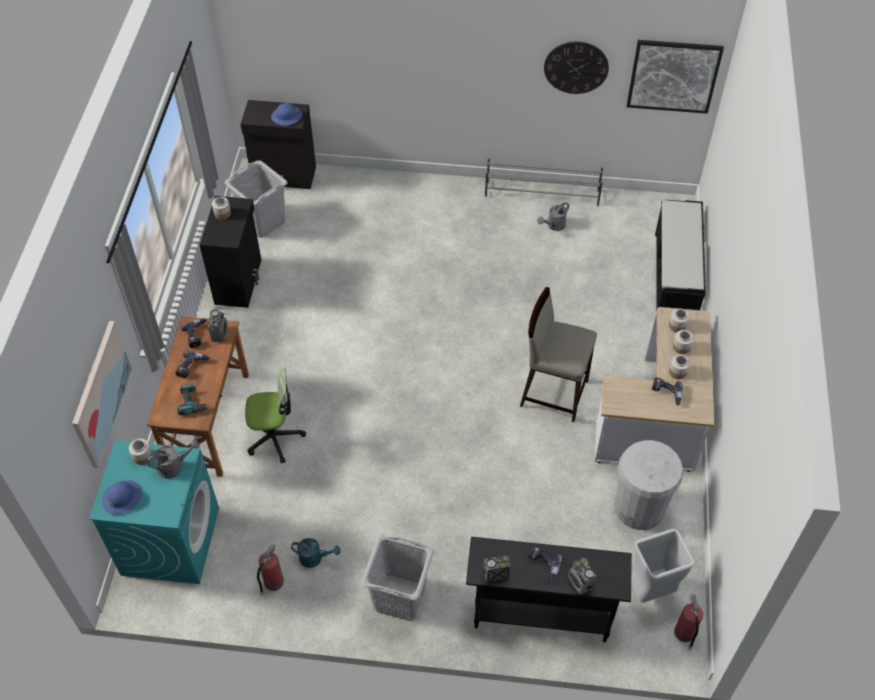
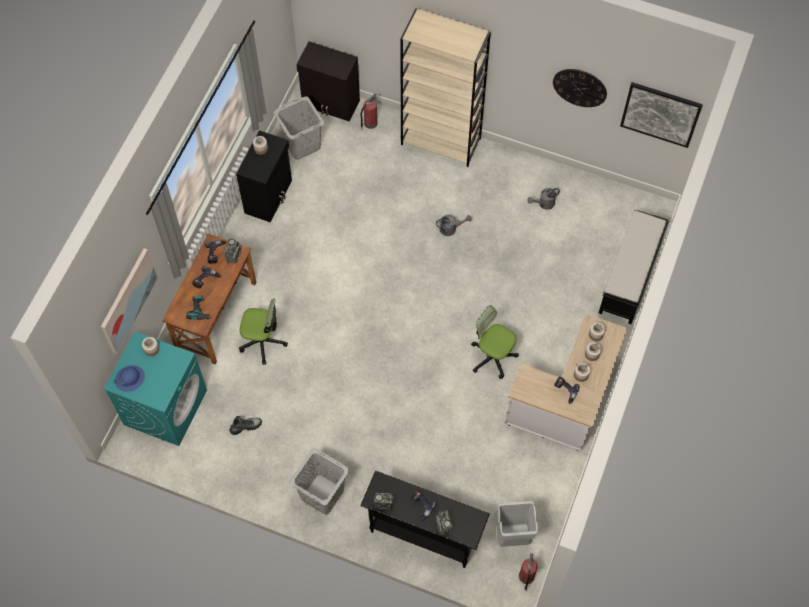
camera: 15 degrees right, 10 degrees up
(175, 466) = (173, 363): grey watering can -> grey watering can (451, 229)
(273, 582) = (232, 458): fire extinguisher -> fire extinguisher (370, 123)
(280, 540) = (246, 427): none -> boot
(286, 116) = (336, 65): blue hard hat -> none
(315, 558) = (268, 447): turquoise watering can -> none
(419, 188) = (441, 141): none -> beige bookcase
(542, 194) = (544, 170): grey shoe rack -> none
(553, 392) = (492, 356): beige stool -> office chair
(639, 507) = (527, 469): white trash can -> none

